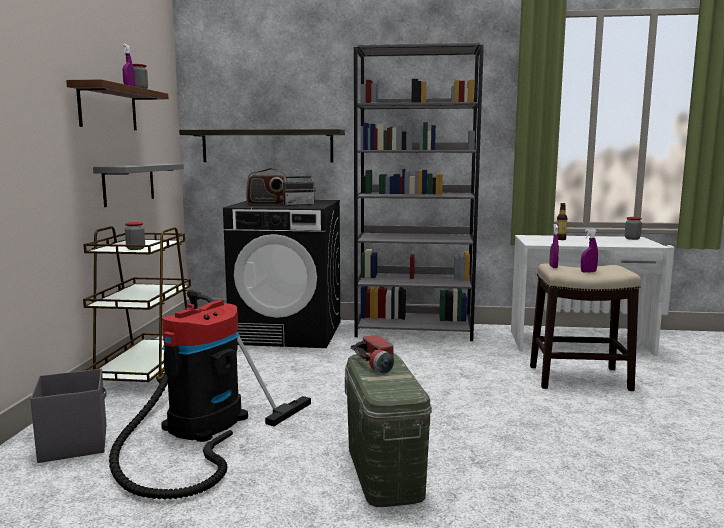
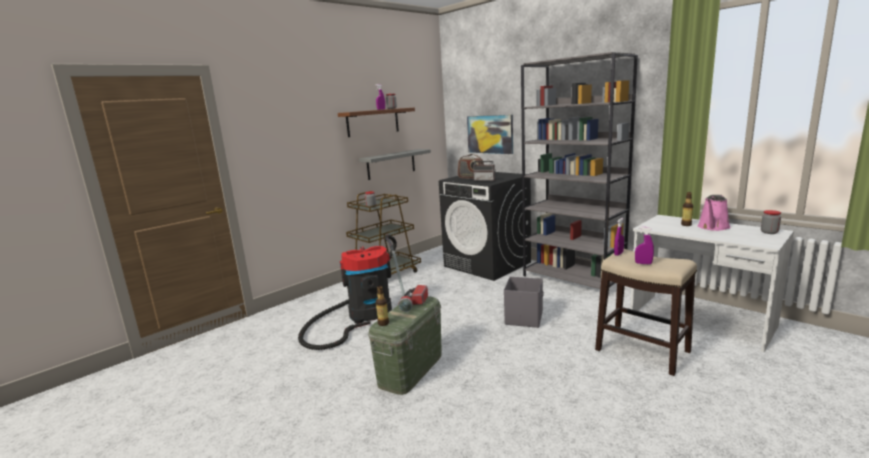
camera: 40 degrees right, 5 degrees up
(74, 443) = (312, 308): grey storage box -> grey storage box (524, 318)
(267, 146) = (490, 134): shelf -> picture
(384, 392) = (383, 323): none -> bottle
(585, 239) = (713, 227): none -> pink watering can

